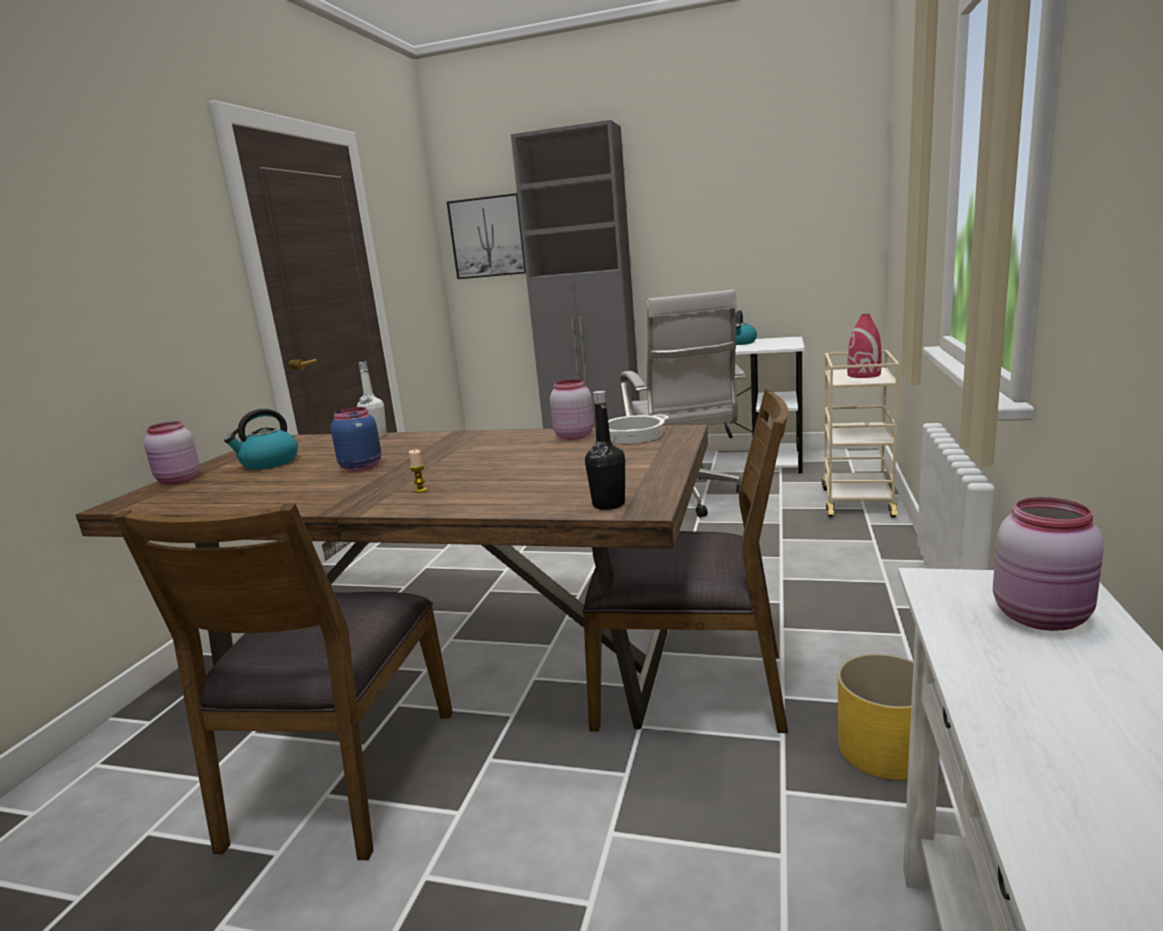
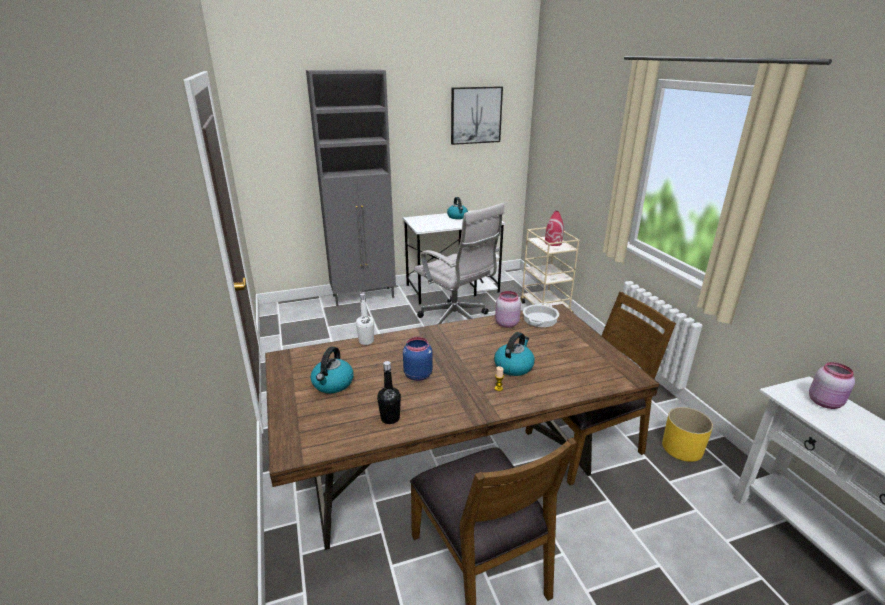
camera: 35 degrees left, 10 degrees up
(178, 480) = (289, 418): pink jar -> none
(488, 237) = (273, 142): picture -> picture (476, 115)
(488, 474) = (513, 366): none -> kettle
(608, 504) = (616, 378): black bottle -> black bottle (390, 418)

